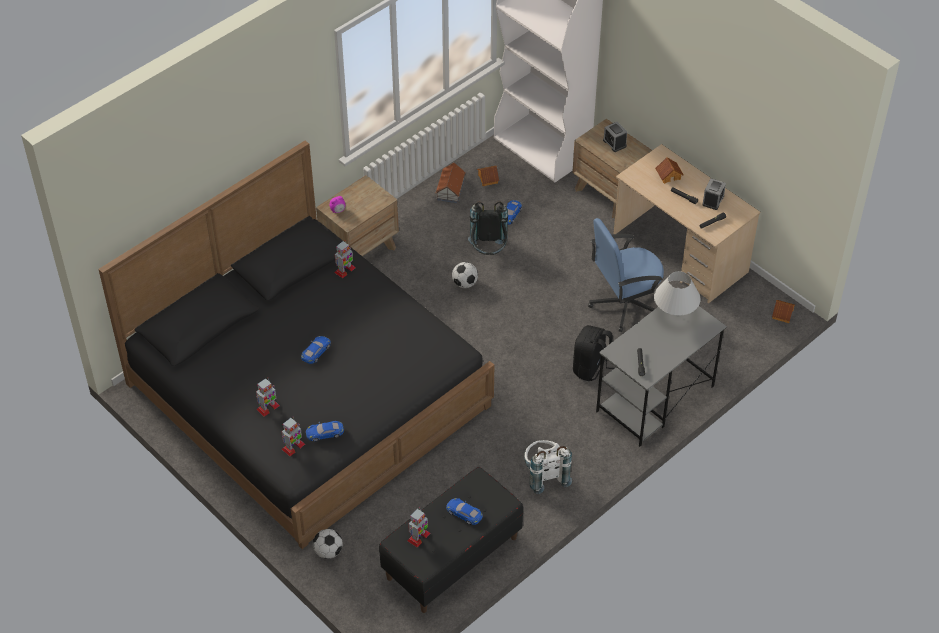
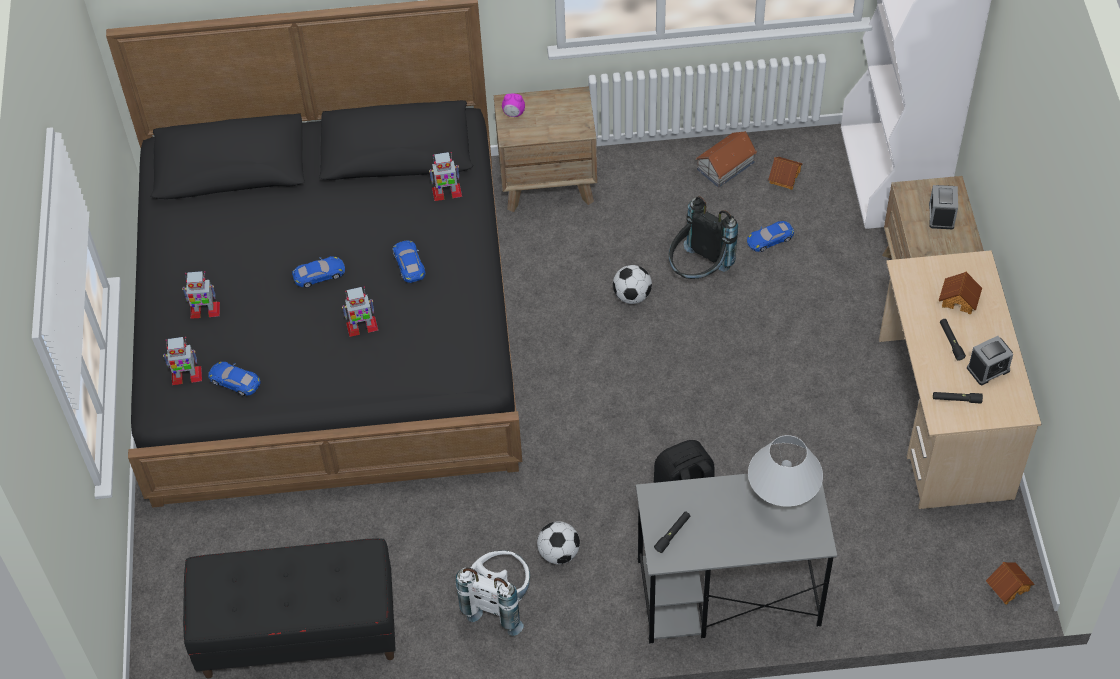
camera: 40 degrees right, 5 degrees up
(328, 551) = (176, 530): football -> football (559, 553)
(418, 537) = (232, 580): toy robot -> toy robot (361, 327)
(464, 513) = (310, 586): blue toy car -> blue toy car (409, 264)
(624, 304) = (806, 442): blue office chair -> none

